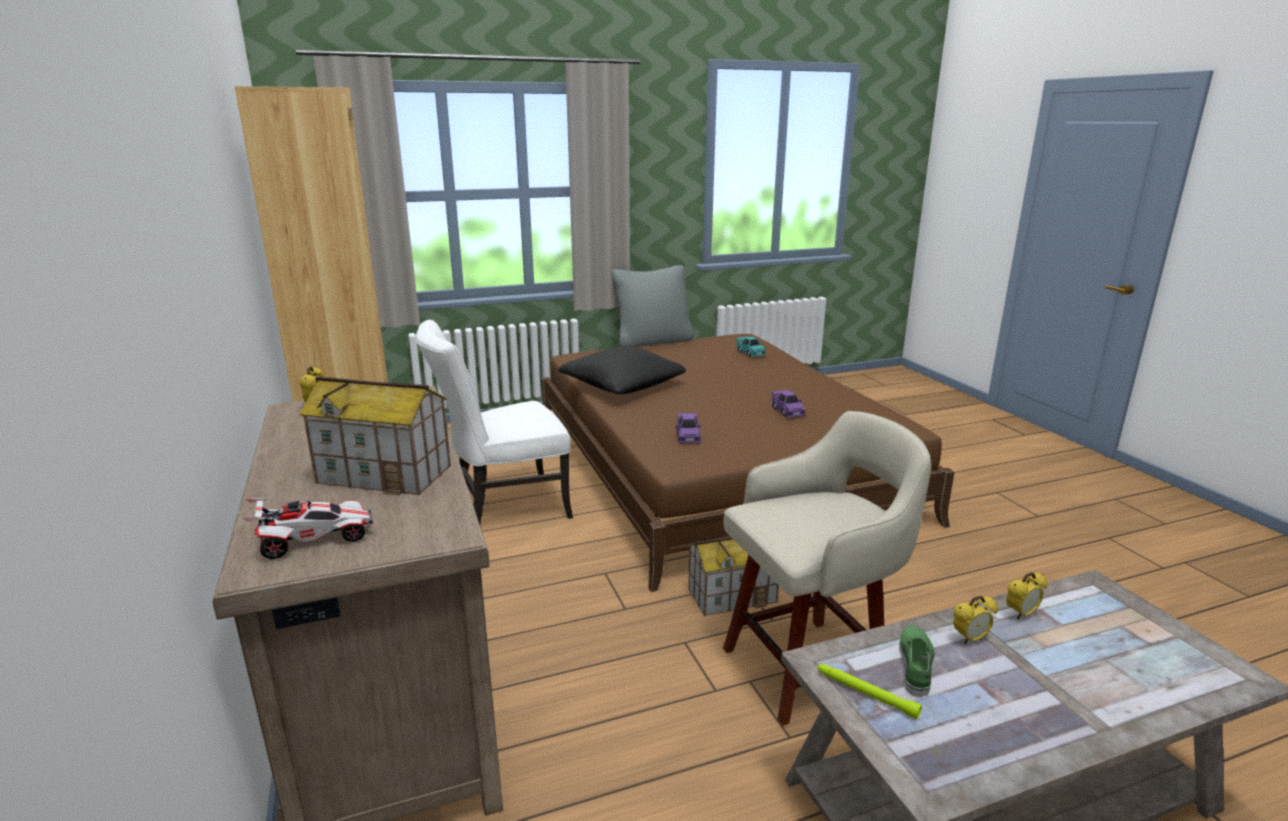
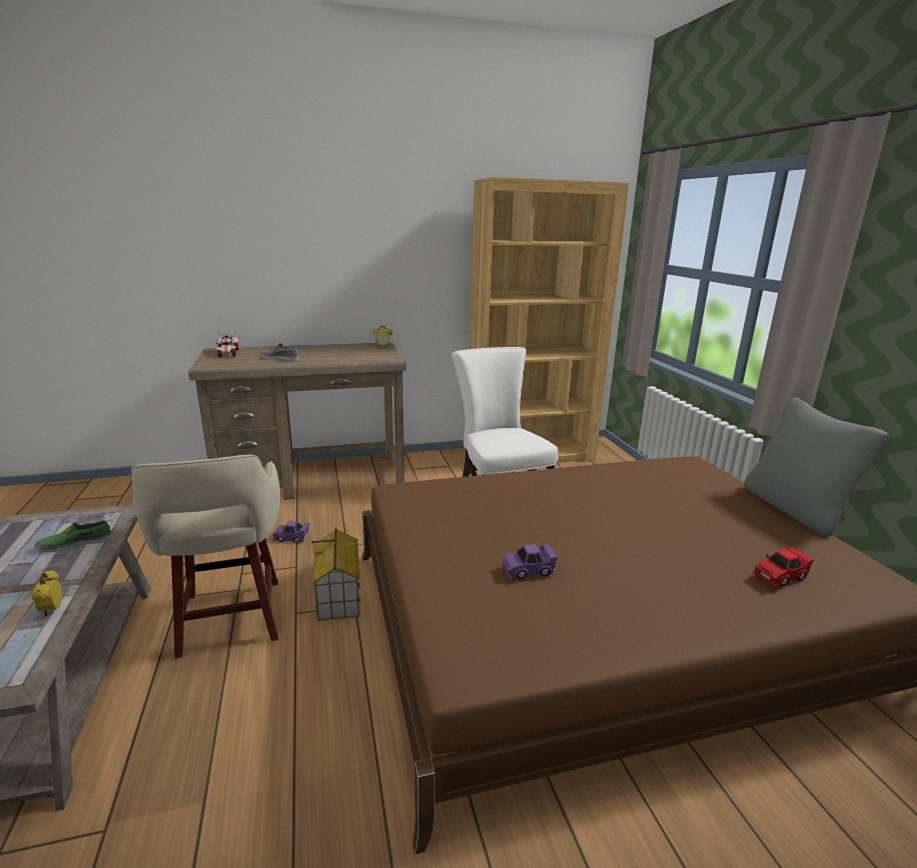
camera: 95 degrees right, 0 degrees up
(386, 474) = (280, 358): toy house -> grey shoe
(622, 386) = (600, 481): black pillow -> none
(688, 436) = (460, 501): purple toy car -> purple toy car (291, 537)
(750, 353) = (780, 576): turquoise toy car -> red toy car
(865, 693) = (80, 520): green flashlight -> none
(916, 664) = (75, 543): green shoe -> green shoe turned 135 degrees clockwise
(969, 639) = (65, 573): alarm clock -> none

